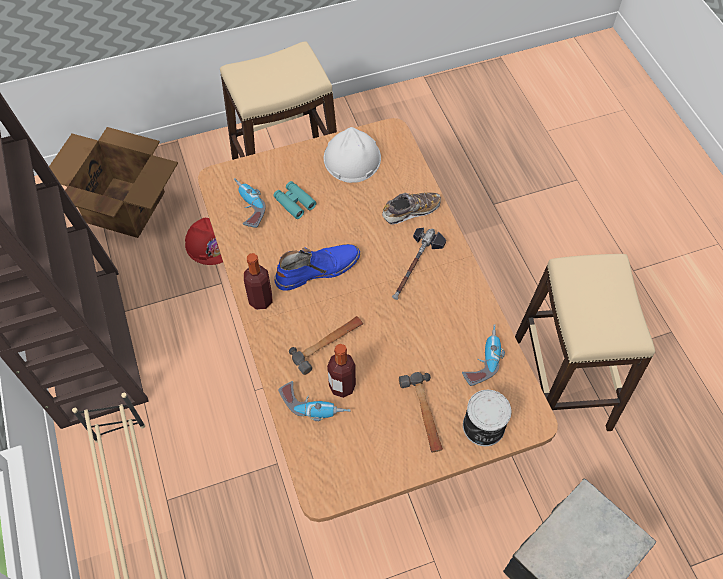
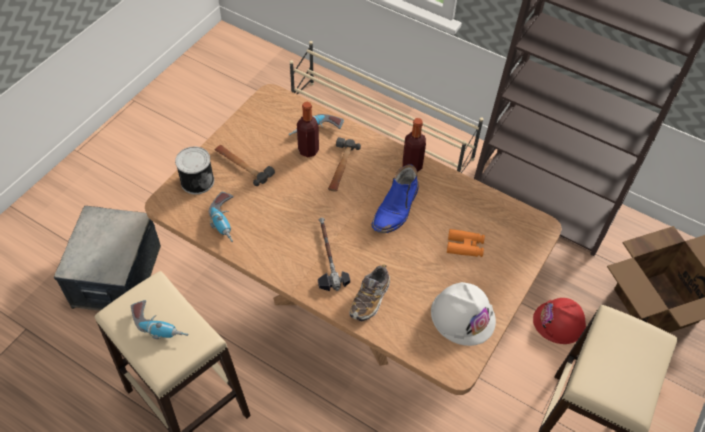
camera: 140 degrees right, 5 degrees down
(247, 207) = (494, 220): power drill -> power drill (160, 325)
(294, 203) = (465, 246): turquoise binoculars -> orange binoculars

